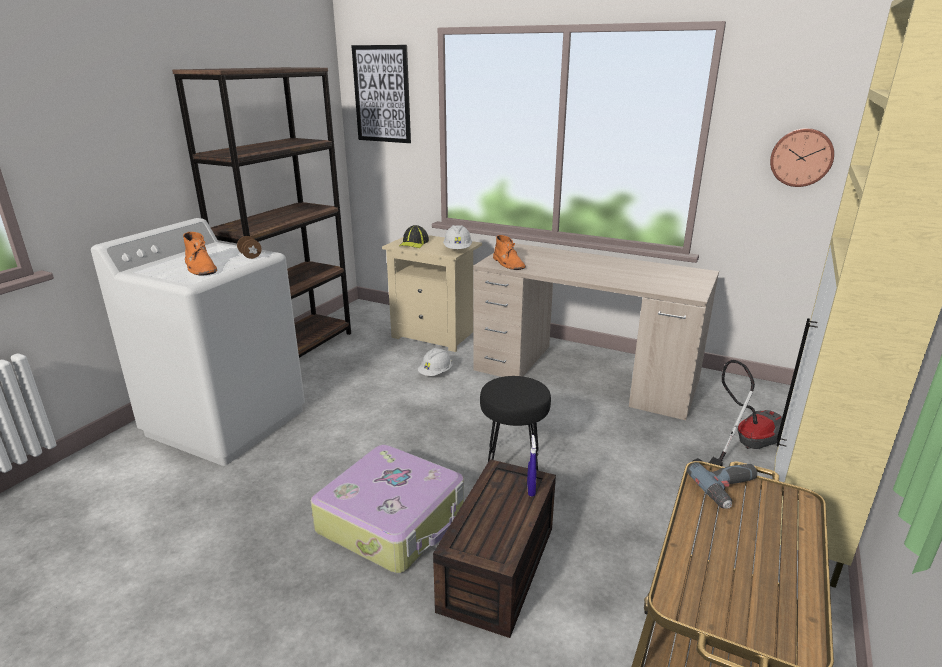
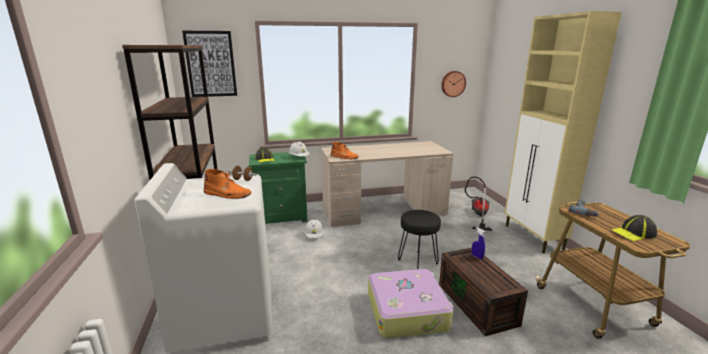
camera: 40 degrees left, 5 degrees down
(435, 335) = (282, 217): beige nightstand -> green nightstand
(737, 576) = (633, 233): none -> cap

